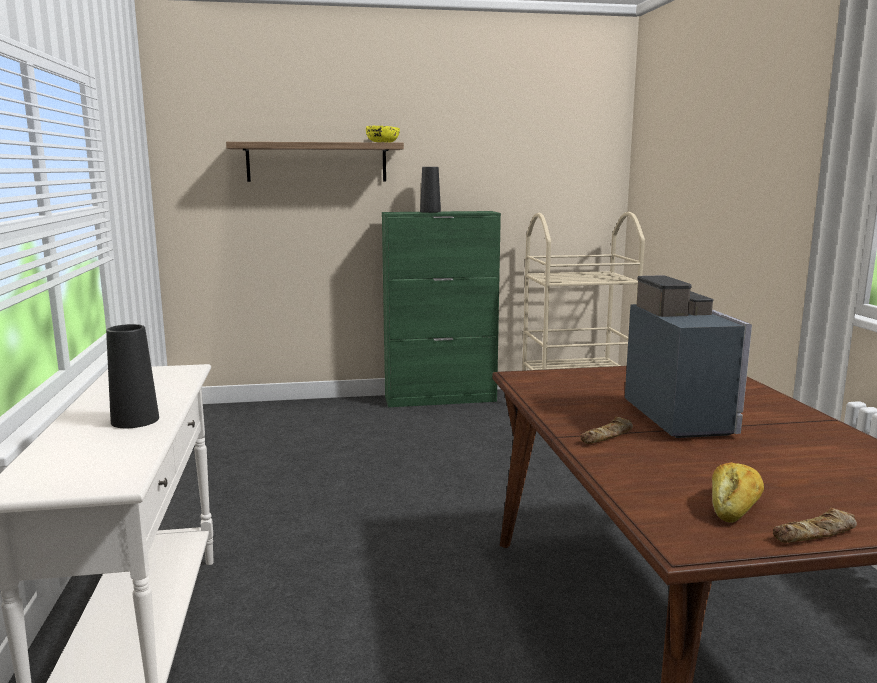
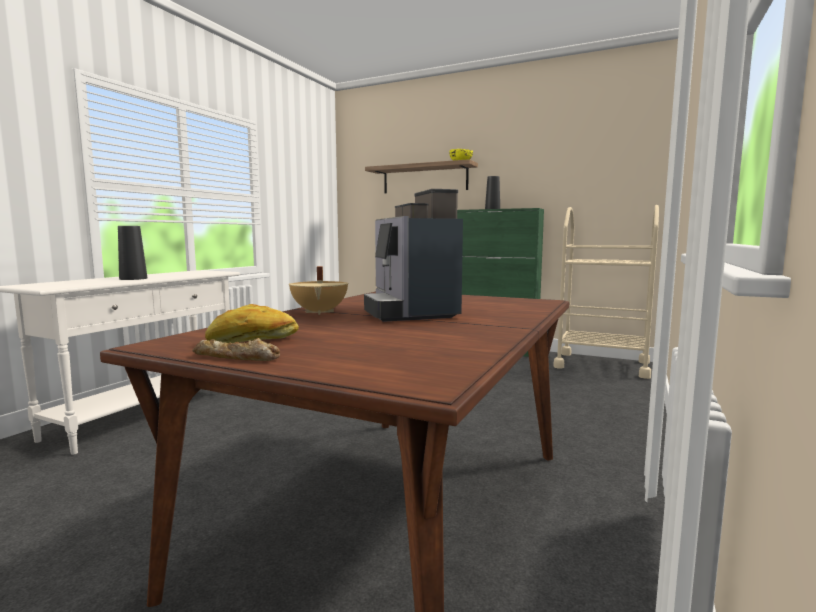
camera: 35 degrees right, 5 degrees down
(608, 436) = (320, 312): bread -> beige cooking pot
(683, 416) = (410, 313): coffee machine -> coffee machine turned 135 degrees clockwise

